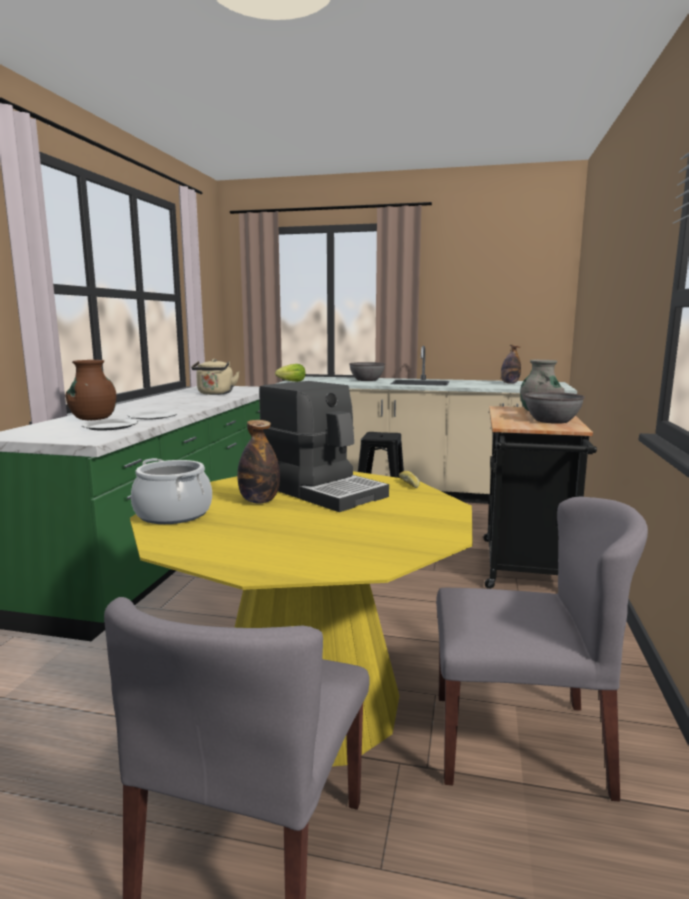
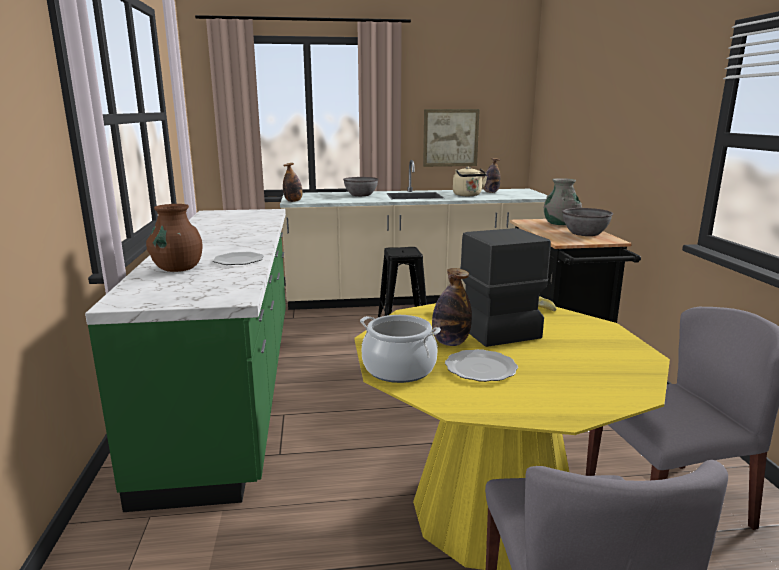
camera: 20 degrees left, 5 degrees up
(110, 427) = (221, 278): plate -> plate (482, 368)
(215, 394) = (241, 222): beige kettle -> beige kettle (468, 195)
(292, 381) = (293, 201): lettuce -> bottle
(323, 491) = (486, 324): coffee machine -> coffee machine turned 135 degrees counterclockwise
(476, 325) = (450, 138): none -> picture

